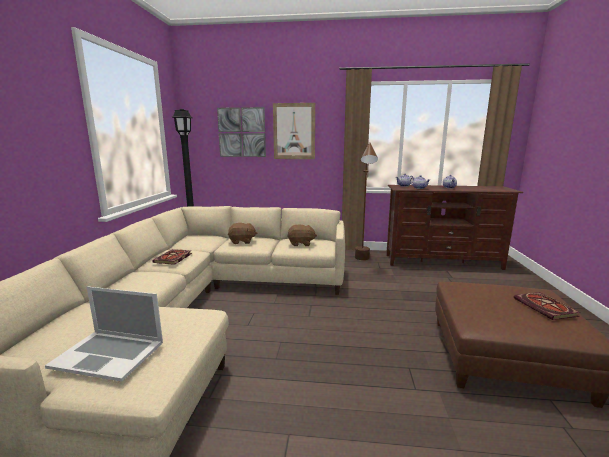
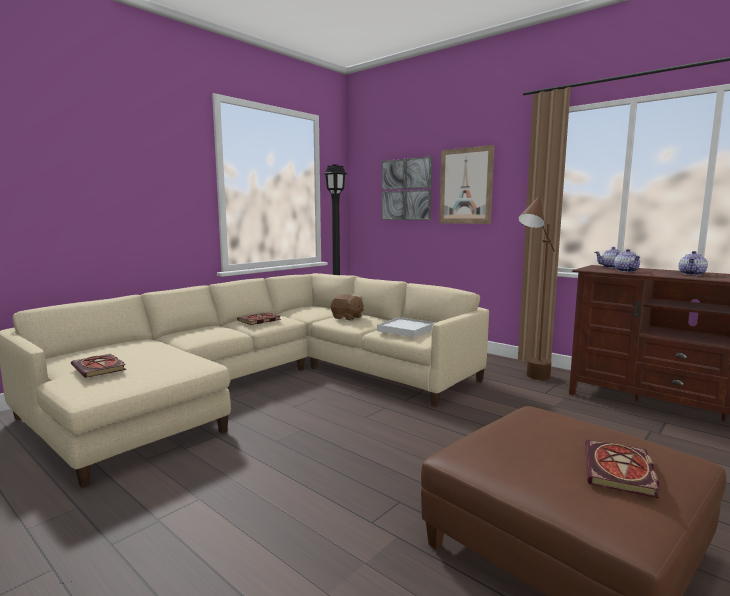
camera: 35 degrees right, 5 degrees down
(108, 354) = (100, 368): laptop -> book
(301, 244) = (406, 329): brown plush toy -> white tray

